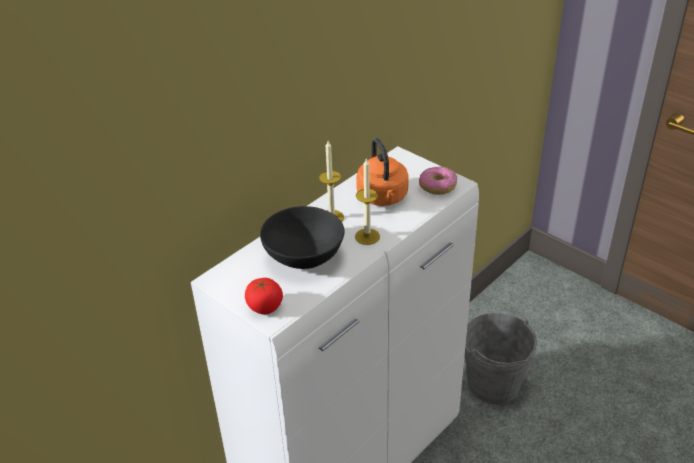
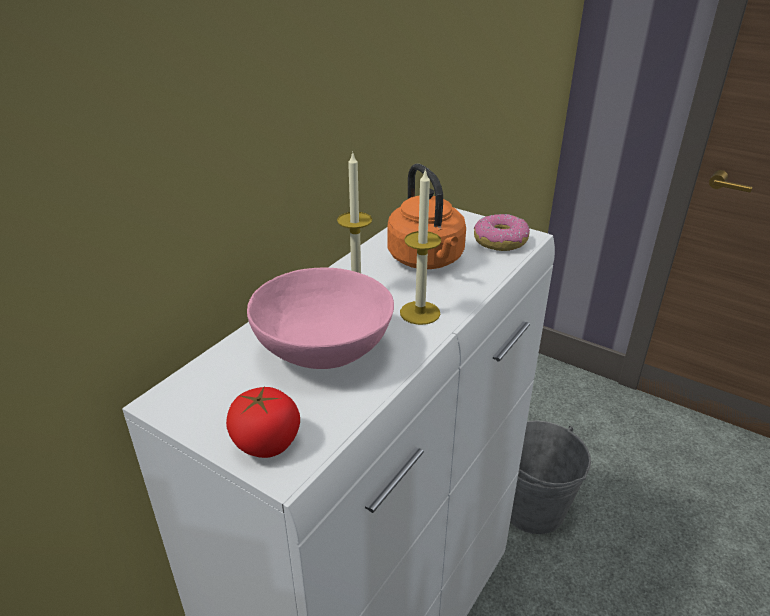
camera: 10 degrees left, 5 degrees down
(304, 257) = (324, 350): black bowl -> pink bowl

